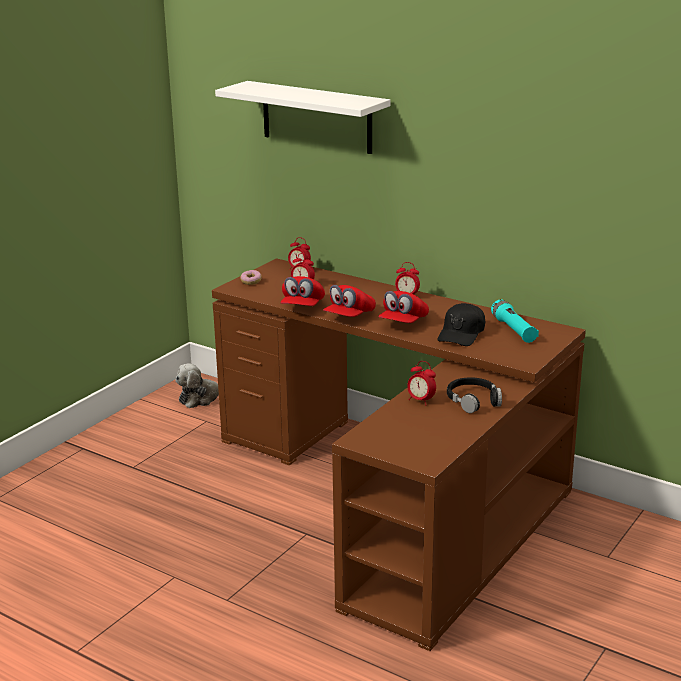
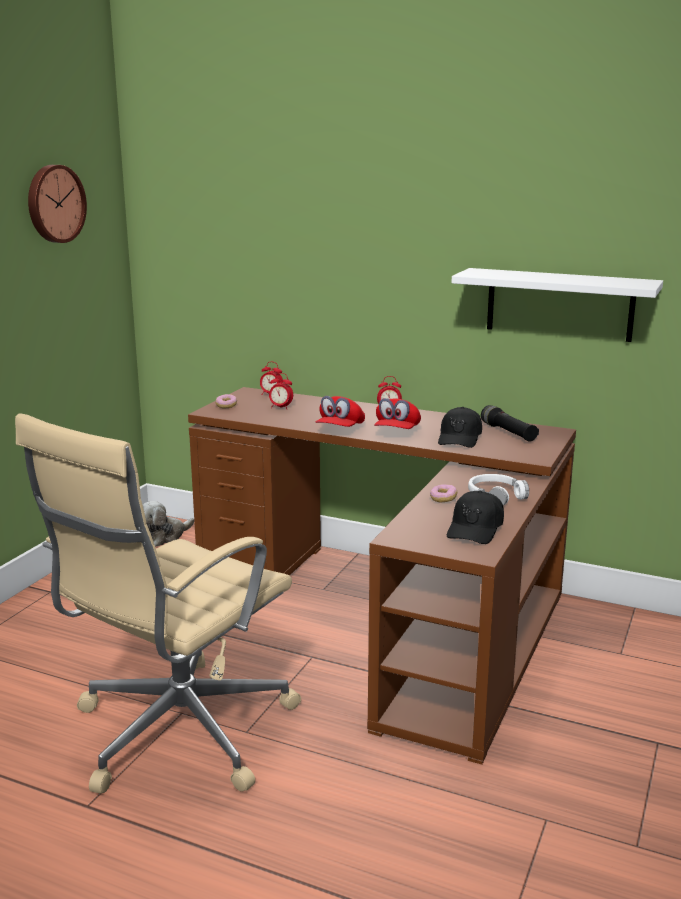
camera: 10 degrees left, 5 degrees down
(93, 81) = (54, 204): none -> wall clock
(166, 595) = (177, 733): none -> beige office chair
(303, 307) = (289, 424): red cap -> none
(316, 117) = (287, 239): white shelf -> white shelf (559, 304)
(421, 400) = (443, 499): alarm clock -> donut
(436, 436) = (475, 529): none -> black cap
(473, 401) = (496, 496): black headphones -> white headphones
(513, 330) = (508, 432): turquoise flashlight -> black flashlight

